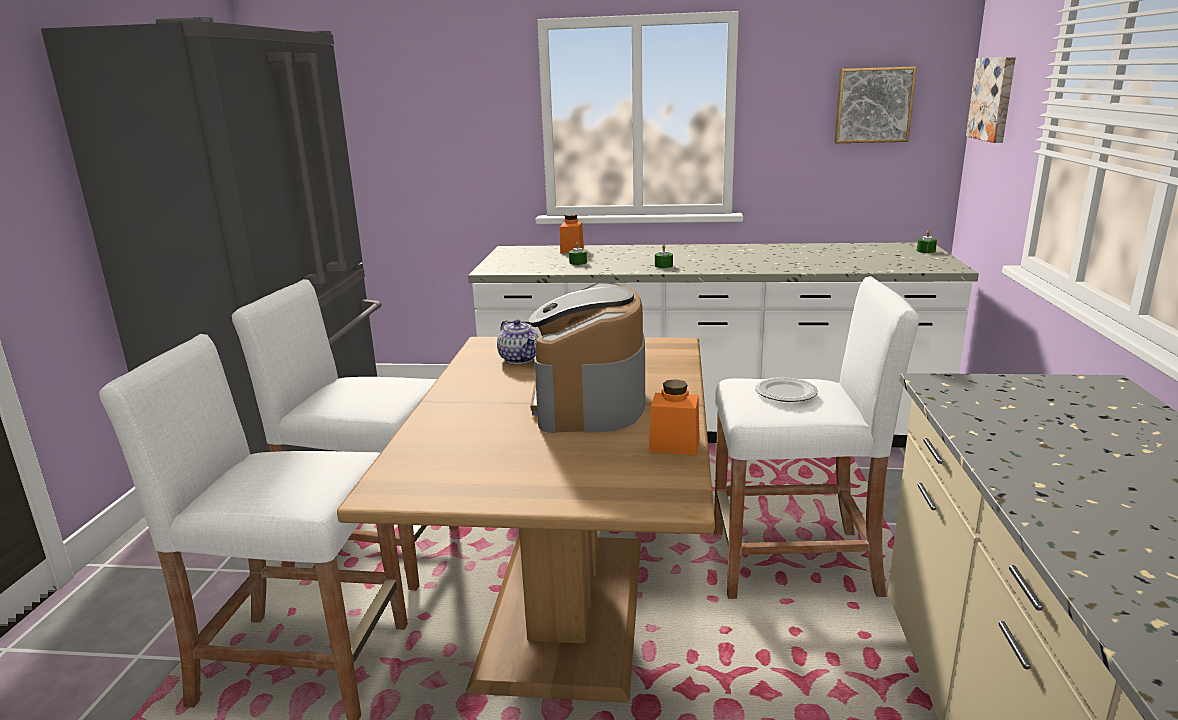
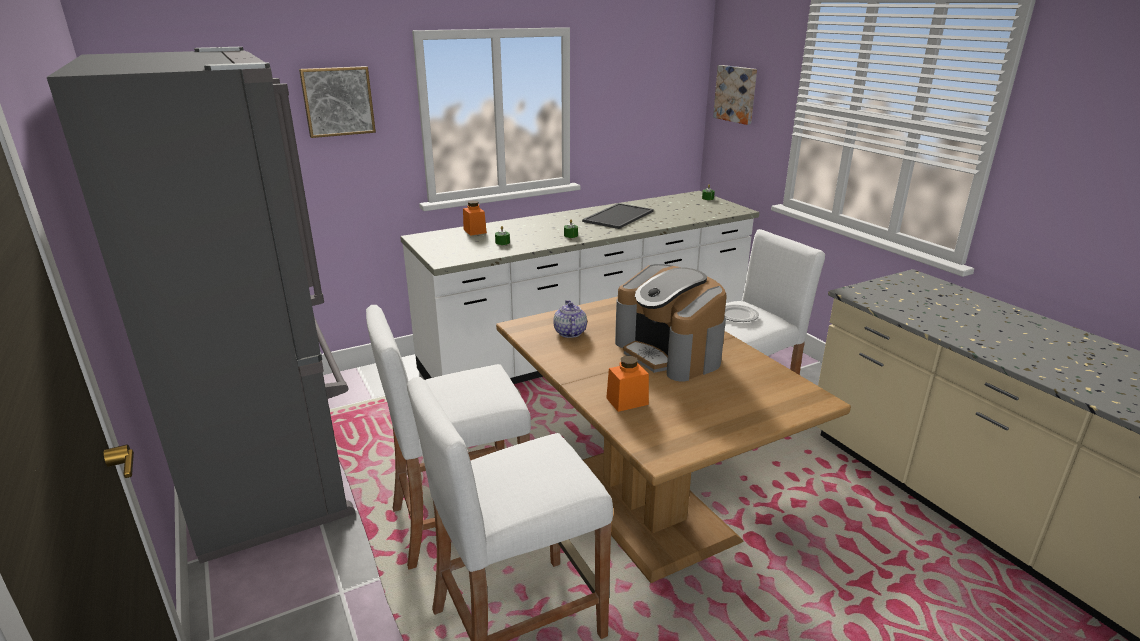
camera: 35 degrees left, 5 degrees up
(520, 359) = (569, 332): teapot -> teapot turned 120 degrees counterclockwise
(674, 445) = (763, 367): orange jar -> orange jar (627, 401)
(760, 255) = (618, 216): none -> tray
(873, 105) = (655, 97): picture -> picture (338, 101)

